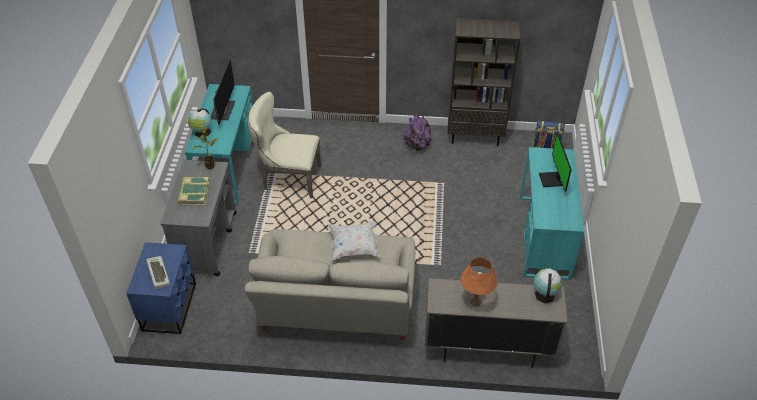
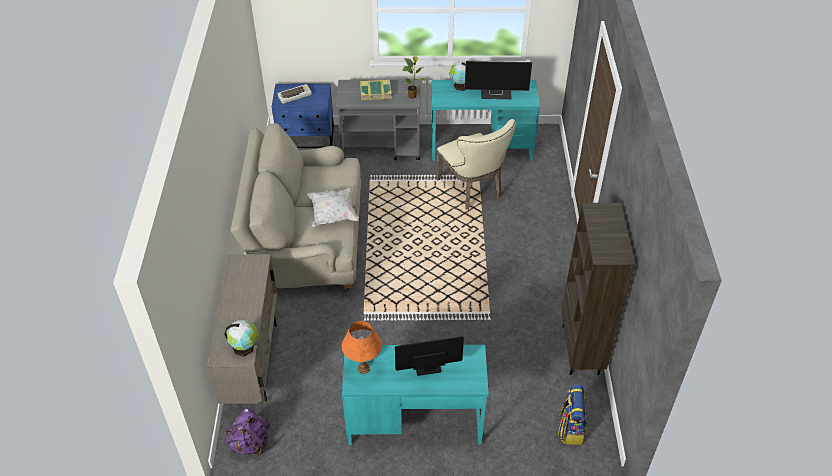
camera: 85 degrees right, 0 degrees up
(288, 179) = (472, 190): beige chair -> beige chair turned 150 degrees clockwise
(417, 145) = (551, 292): purple backpack -> purple backpack (250, 443)
(475, 301) = (238, 290): orange table lamp -> orange table lamp (363, 368)

